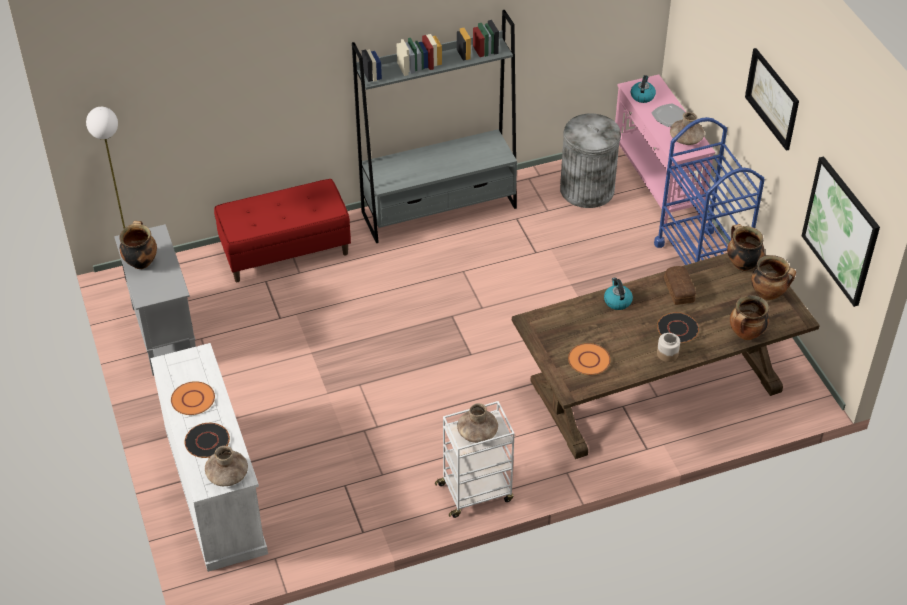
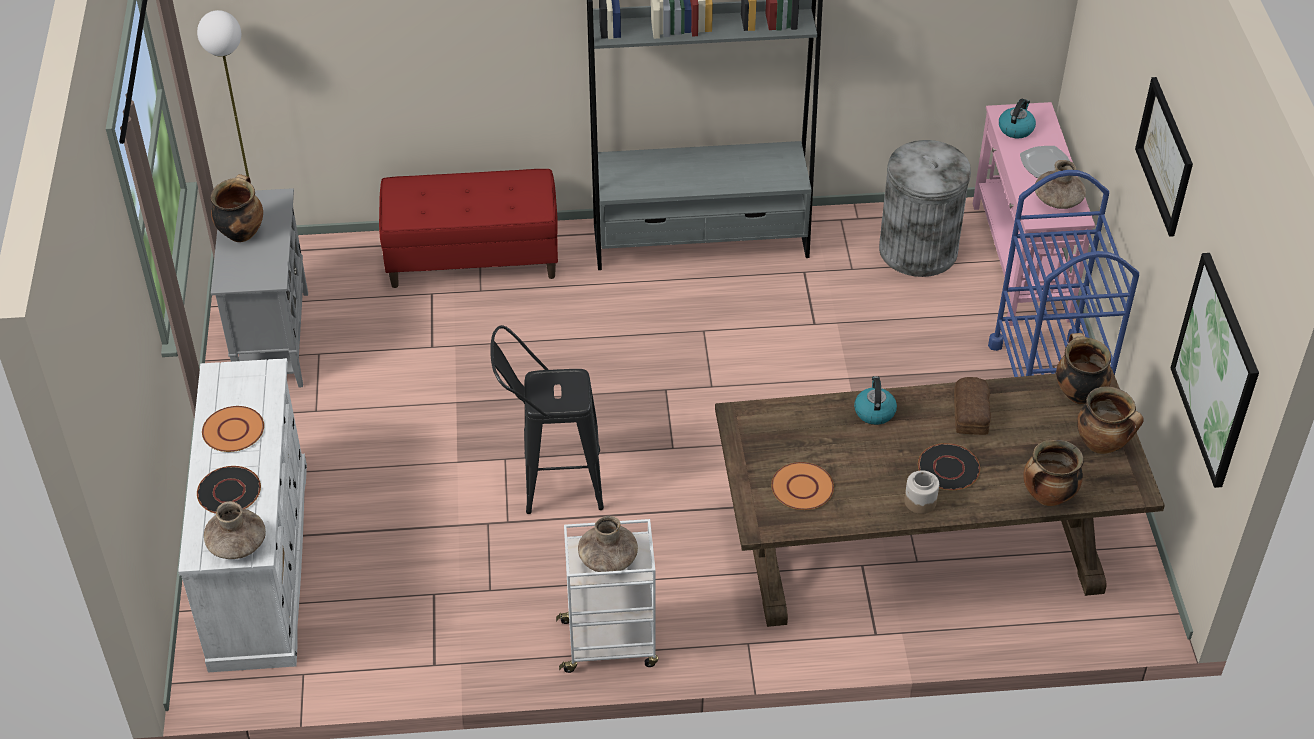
camera: 15 degrees right, 0 degrees up
(397, 393) = (551, 481): none -> black stool

